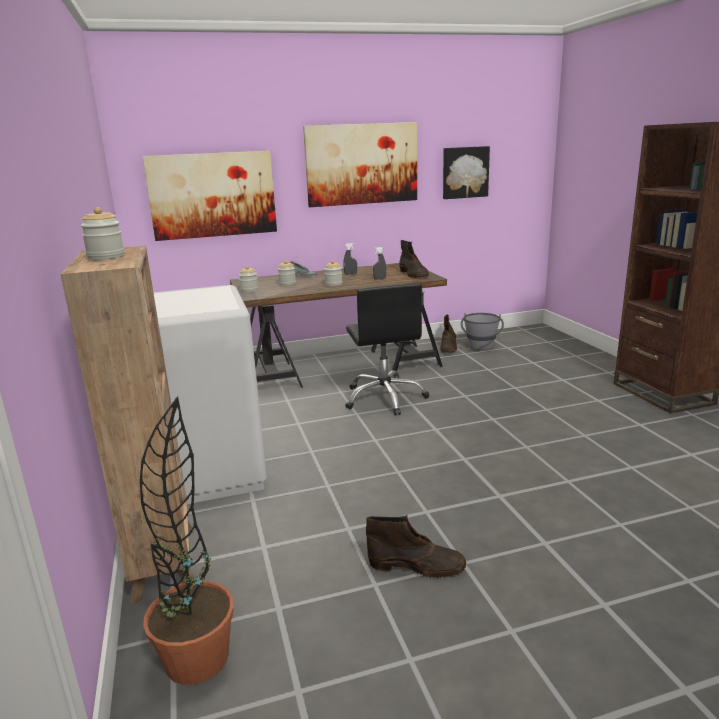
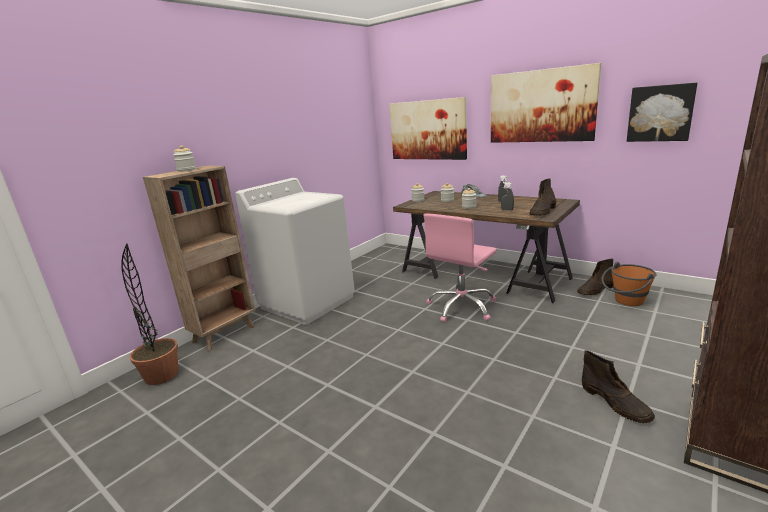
camera: 55 degrees right, 0 degrees up
(385, 398) = (462, 307): black office chair -> pink office chair
(417, 566) = (265, 405): brown boot -> brown boot (615, 403)
(481, 348) = (625, 302): grey bucket -> orange bucket

